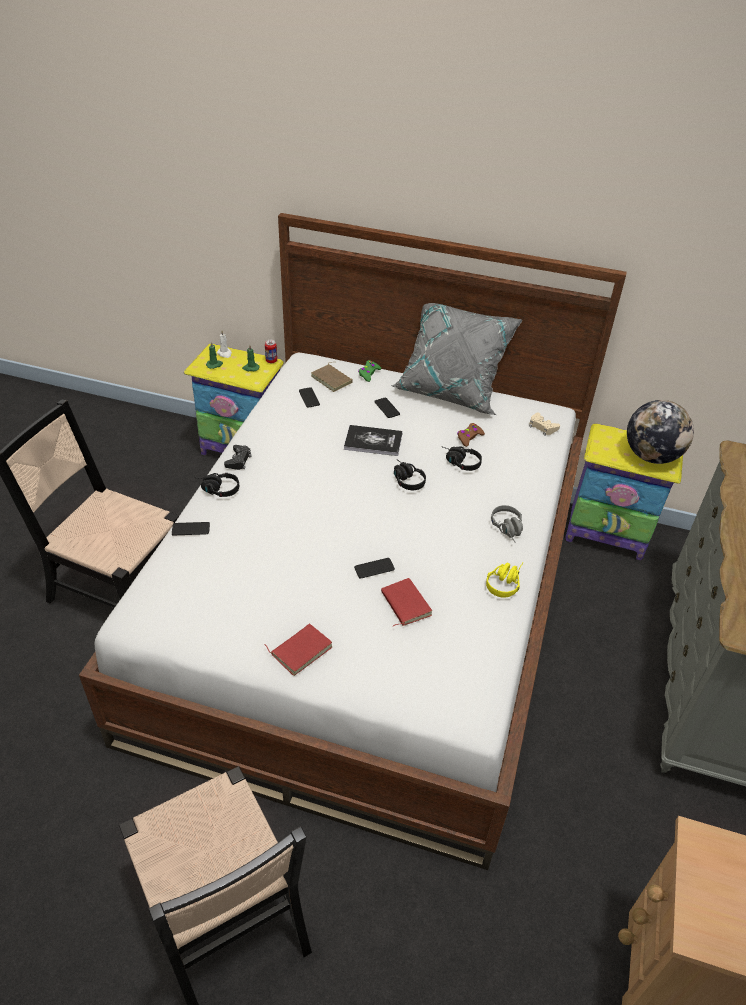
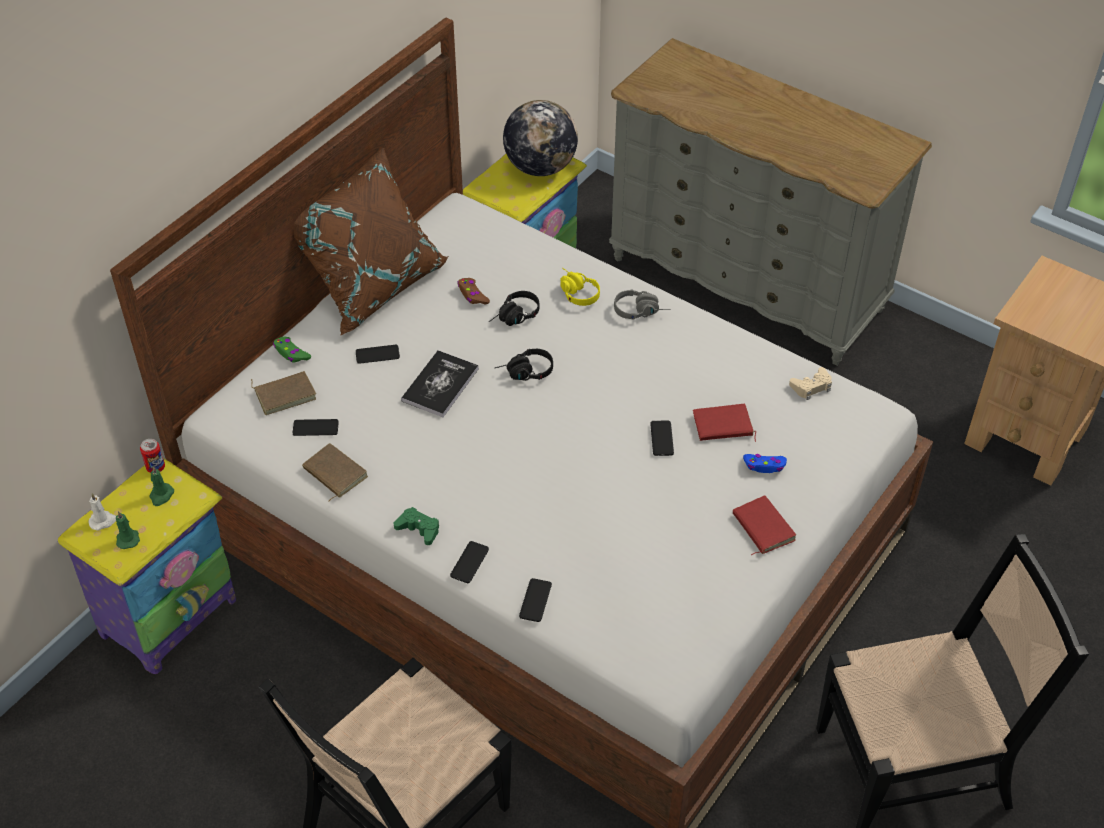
camera: 70 degrees left, 5 degrees up
(216, 490) = (469, 562): black headphones -> phone
(238, 460) = (418, 529): black game controller -> green game controller
(273, 414) = (333, 474): none -> brown book
(371, 640) = (764, 466): none -> blue game controller
(451, 390) = (371, 283): grey pillow -> brown pillow
(505, 582) = (716, 338): yellow headphones -> yellow headphones (575, 292)
(542, 427) = (482, 227): beige game controller -> beige game controller (811, 387)

